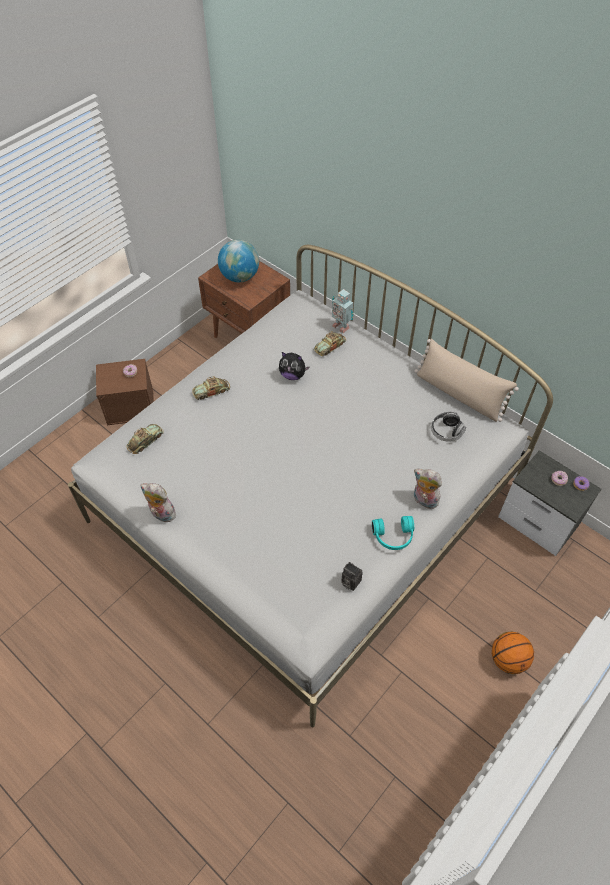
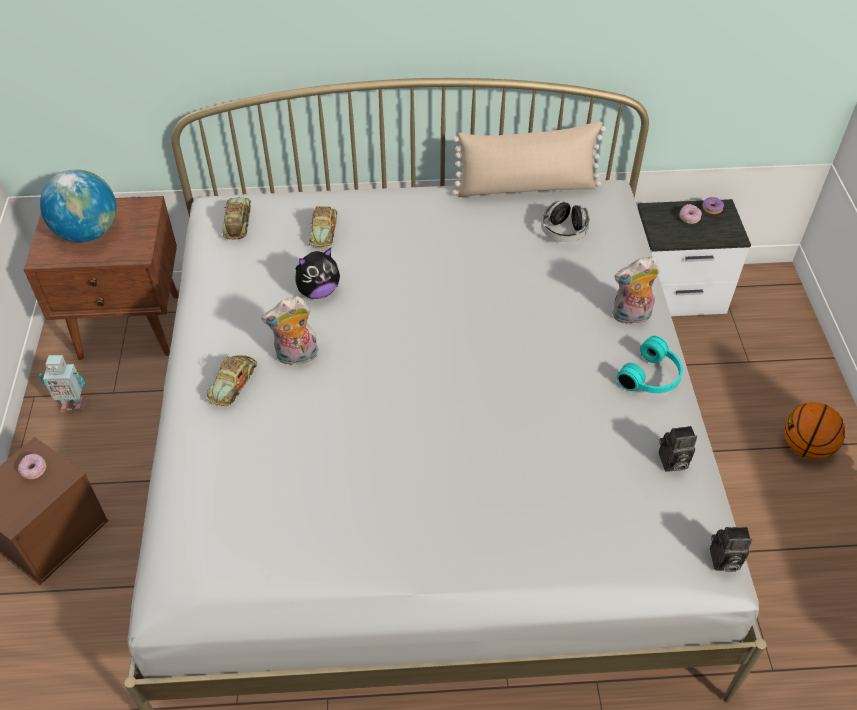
camera: 45 degrees left, 5 degrees down
(145, 441) = (215, 513): toy car -> toy car (238, 222)
(161, 514) = (355, 586): plush toy -> plush toy (296, 357)
(315, 642) = (723, 561): none -> camera
(341, 326) = (307, 201): toy robot -> toy robot (73, 404)

